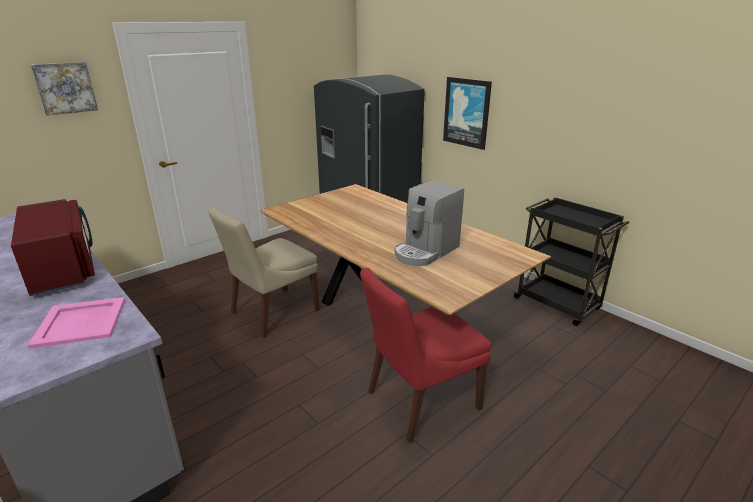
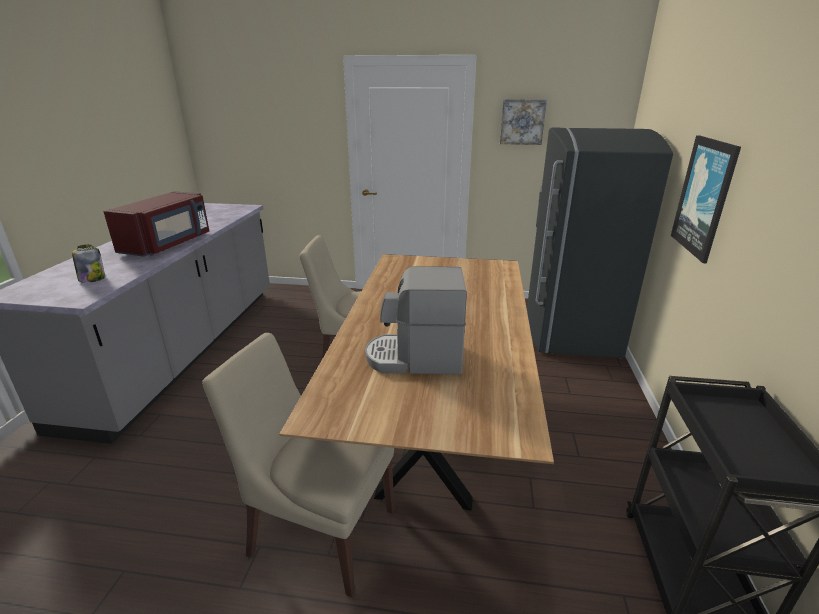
camera: 50 degrees right, 0 degrees up
(65, 88) = (299, 112): picture -> picture (522, 122)
(79, 322) = (92, 279): pink tray -> jar
(420, 401) = (319, 529): red chair -> beige chair

